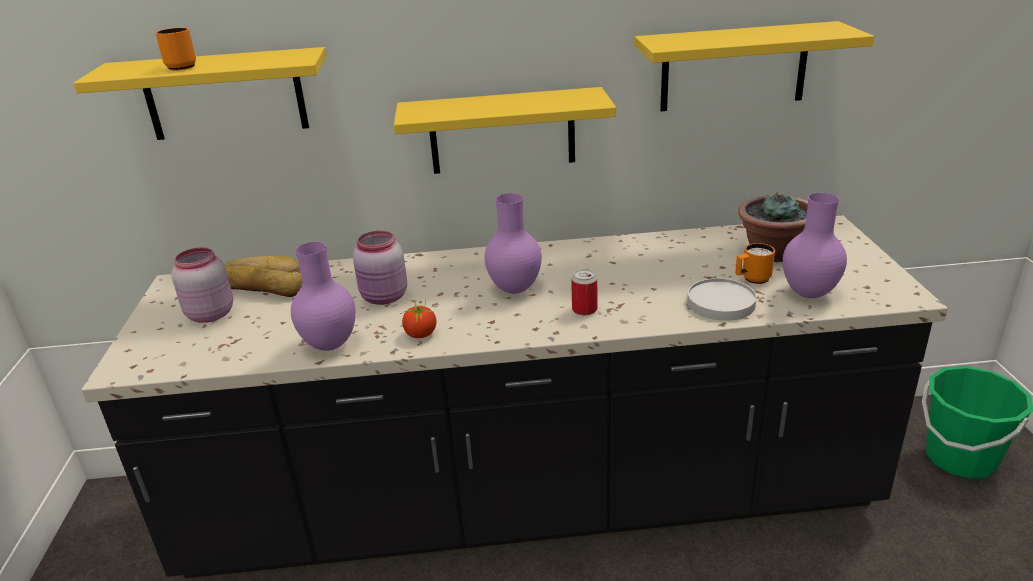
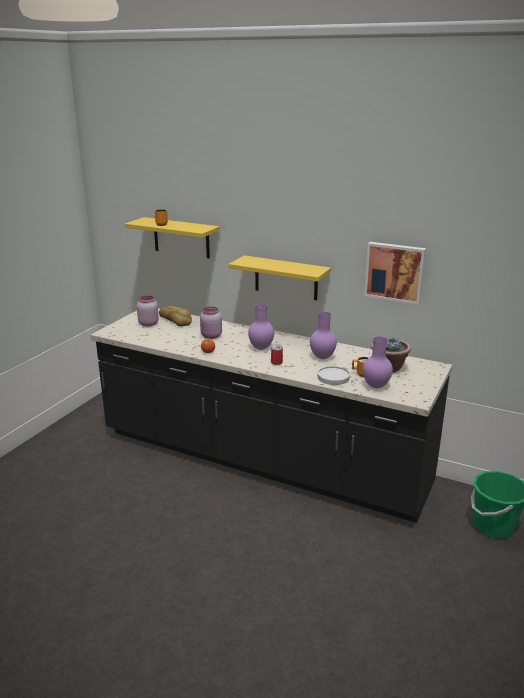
camera: 30 degrees right, 5 degrees down
(331, 344) = (175, 345): purple vase -> purple vase (323, 357)
(733, 67) = (395, 272): yellow shelf -> picture

